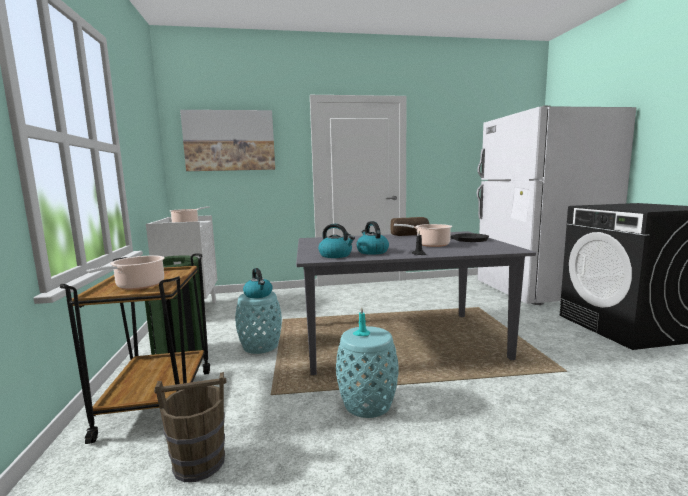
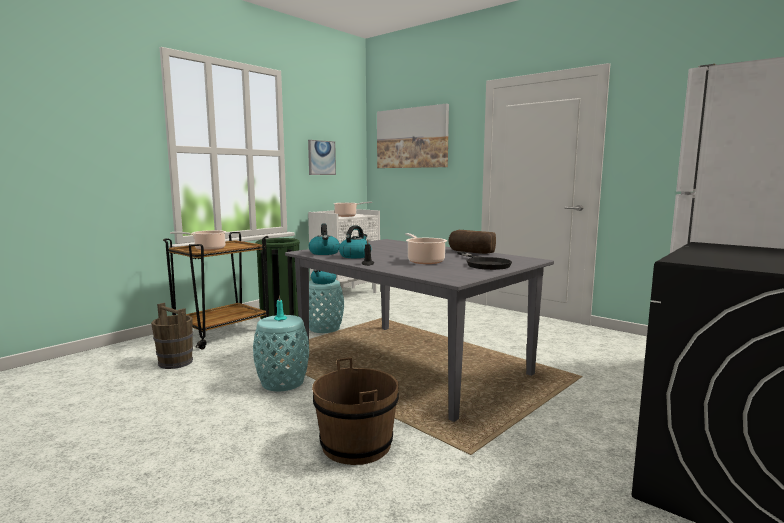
camera: 50 degrees right, 0 degrees up
(142, 157) = (321, 157): none -> picture
(529, 406) = (356, 445): none -> brown bucket

